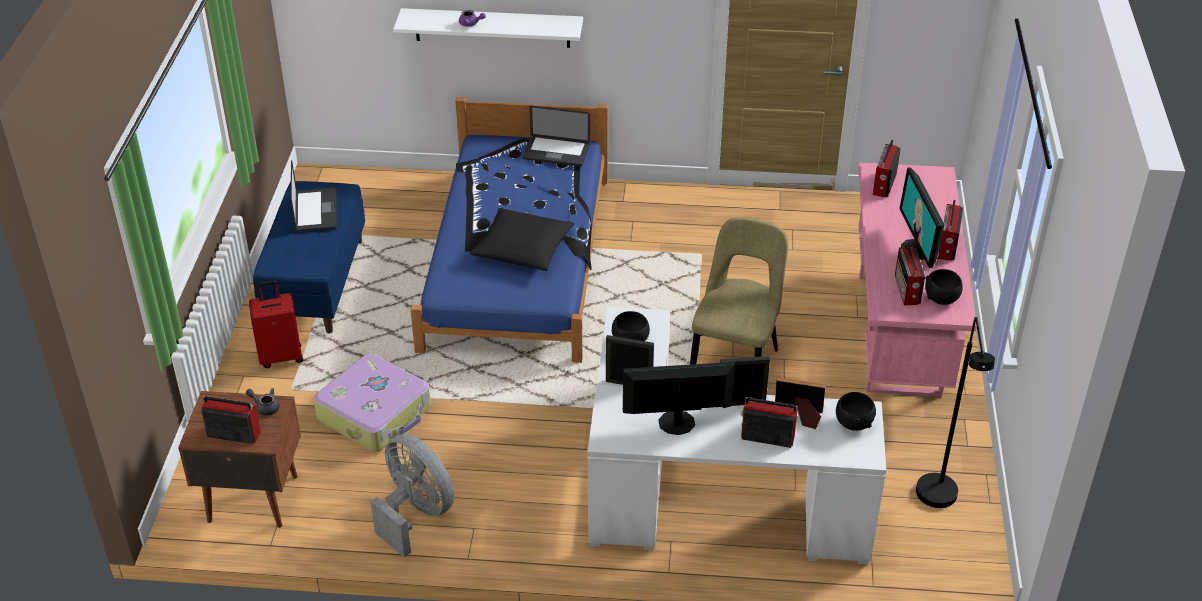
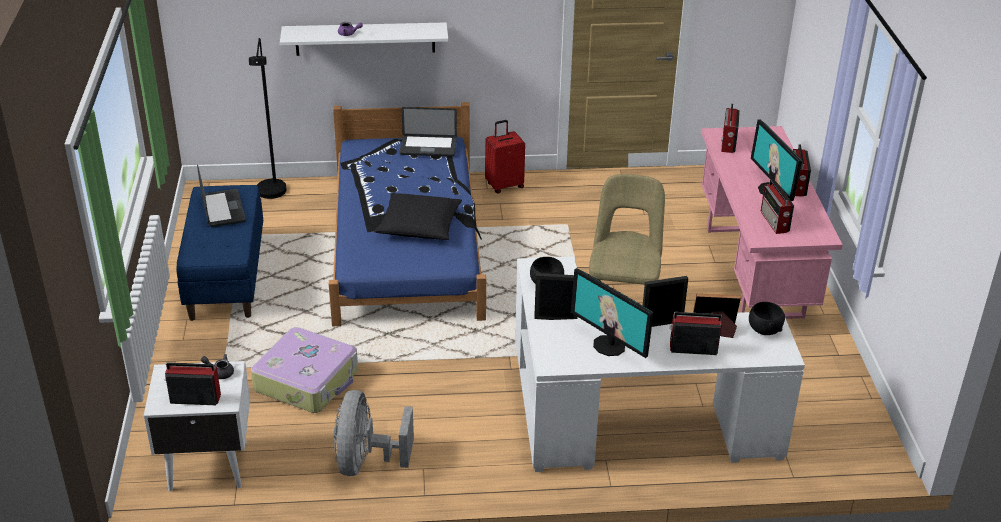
camera: 10 degrees left, 5 degrees down
(251, 497) = (206, 465): brown nightstand -> white nightstand
(281, 356) = (207, 341): red suitcase -> red suitcase (504, 185)
(415, 514) = (366, 462): grey fan -> grey fan turned 120 degrees counterclockwise
(676, 423) = (609, 345): monitor -> monitor turned 120 degrees counterclockwise
(939, 502) = (829, 402): black floor lamp -> black floor lamp (272, 195)
(942, 299) = (806, 226): black bowl -> none

